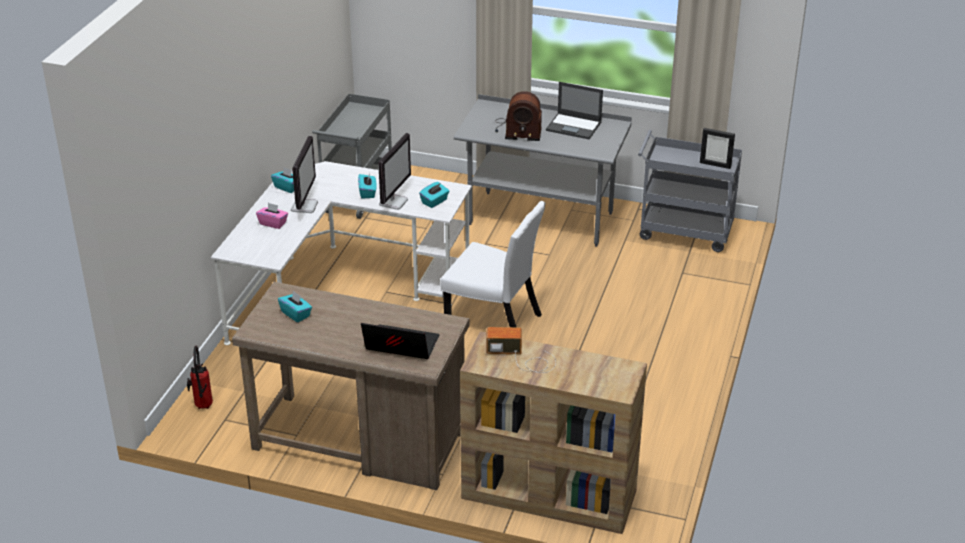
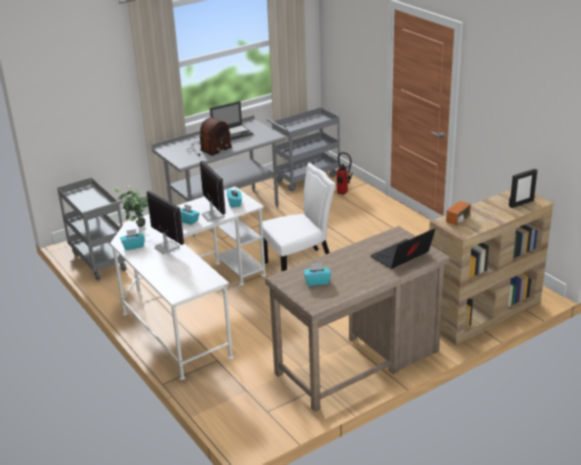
camera: 50 degrees left, 5 degrees down
(202, 407) = (241, 417): fire extinguisher -> fire extinguisher (343, 194)
(273, 223) = (168, 266): pink tissue box -> none
(322, 172) = (137, 227): none -> potted plant
(715, 164) = (316, 121): picture frame -> picture frame (521, 203)

